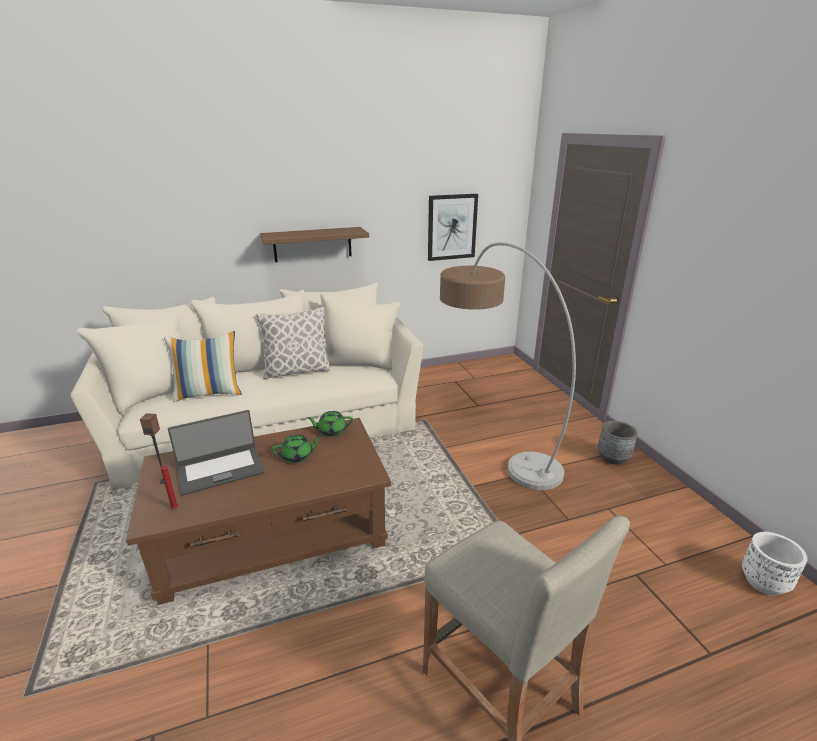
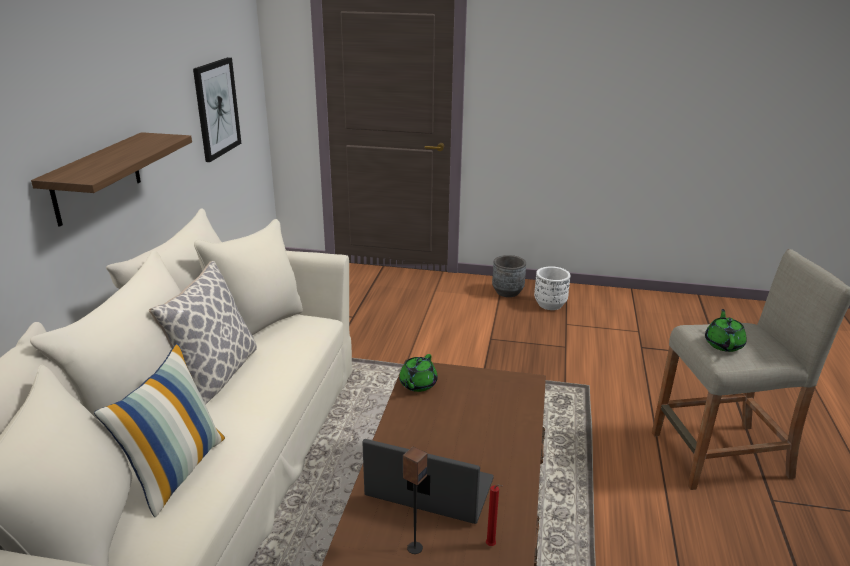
camera: 60 degrees left, 0 degrees up
(220, 469) = (429, 489): laptop -> laptop turned 75 degrees counterclockwise
(297, 456) = (451, 421): green teapot -> green teapot (723, 344)
(490, 434) = (413, 331): floor lamp -> none
(764, 582) = (673, 307): white planter -> white planter (550, 304)

